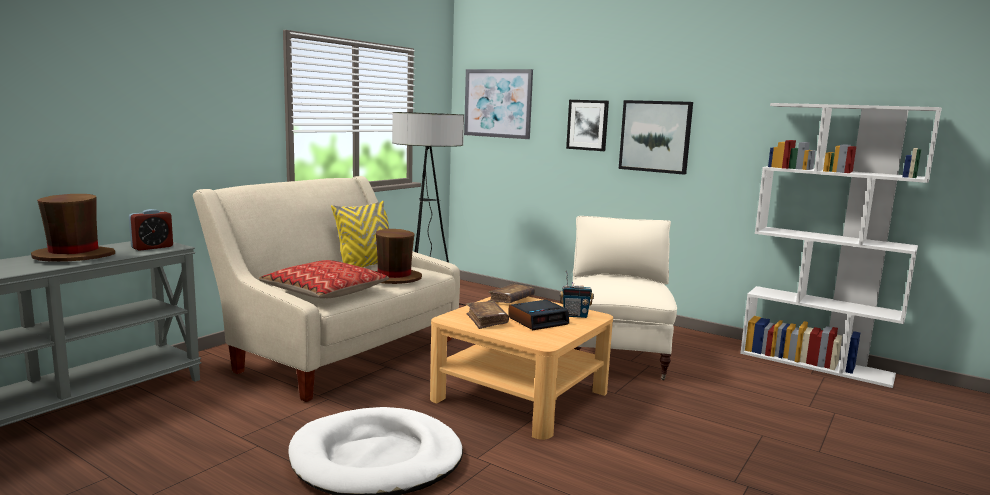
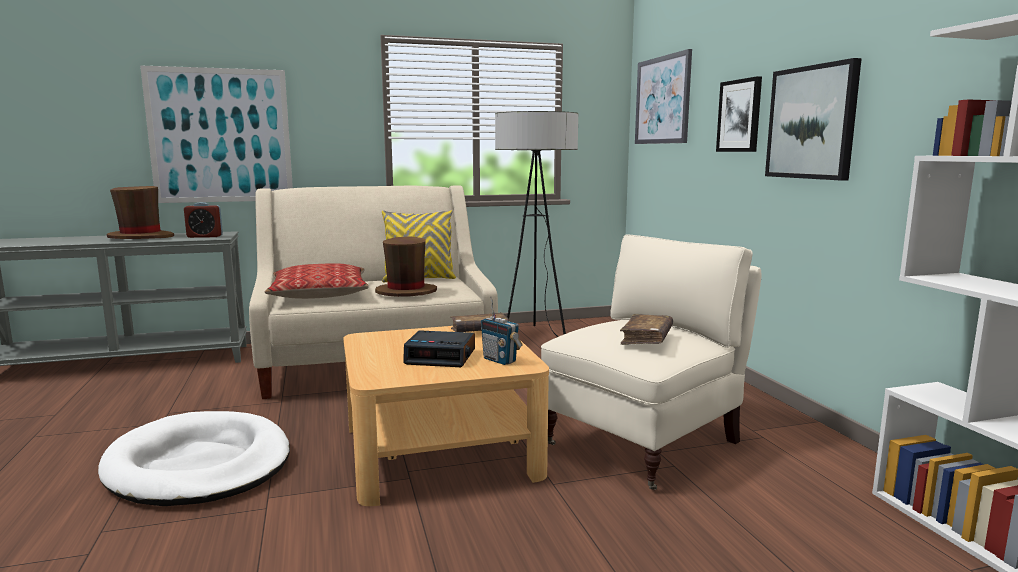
camera: 40 degrees right, 0 degrees up
(135, 131) = (220, 136): none -> picture
(486, 320) = (392, 345): brown book -> brown book (646, 338)

